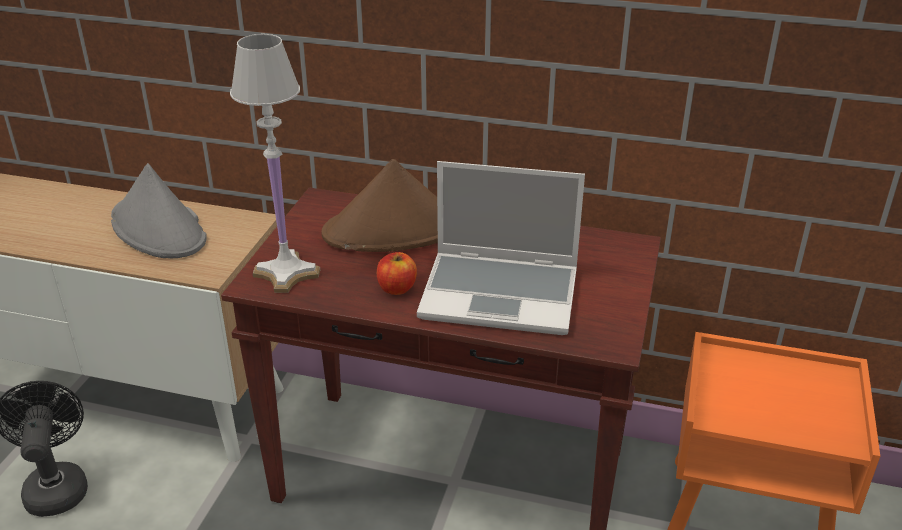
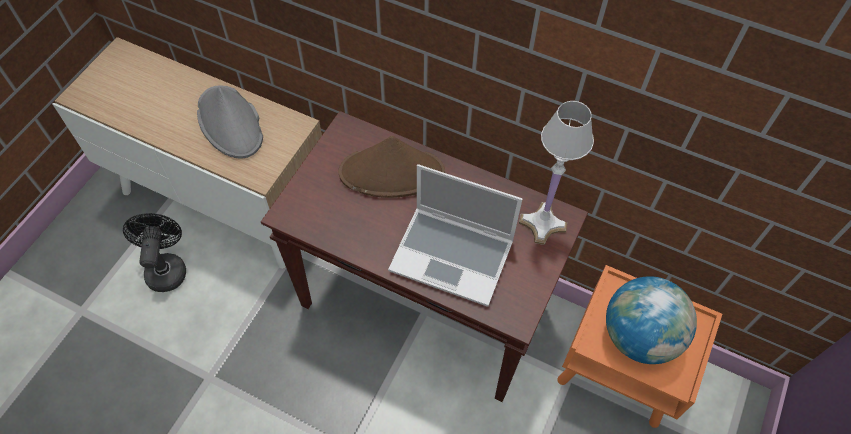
camera: 10 degrees right, 25 degrees up
(286, 274) = (307, 207): white table lamp -> white table lamp (542, 224)
(397, 288) = (381, 236): apple -> none
(771, 400) = (639, 336): none -> globe

